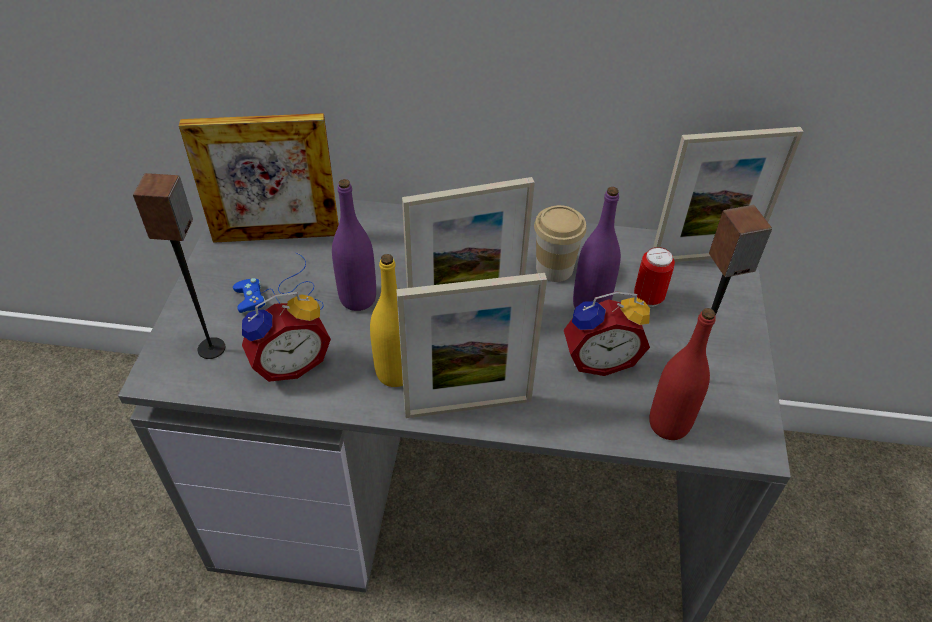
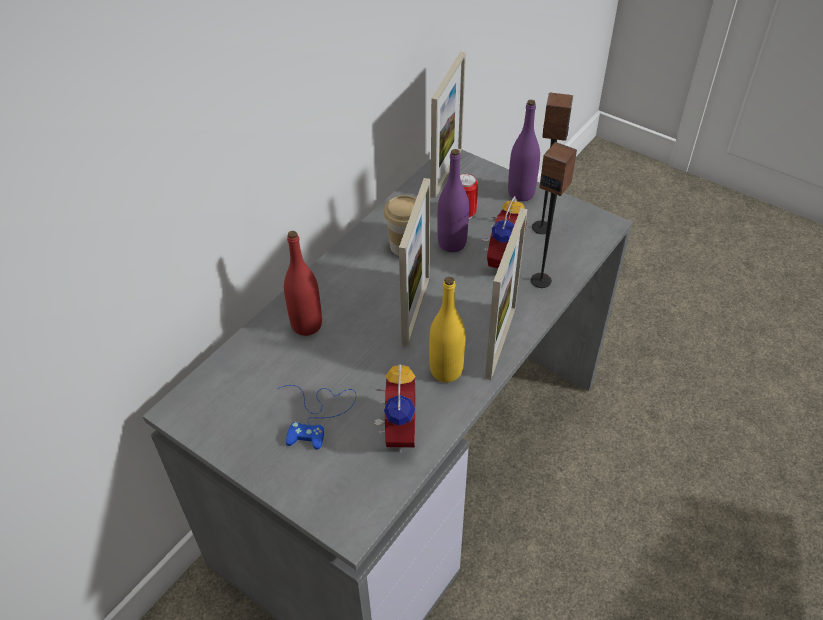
camera: 60 degrees left, 0 degrees up
(212, 348) = (346, 481): speaker -> speaker (541, 280)
(276, 235) = (241, 397): picture frame -> none
(358, 298) = (356, 367): purple bottle -> purple bottle (521, 193)
(669, 424) = (570, 252): red bottle -> red bottle (306, 325)

